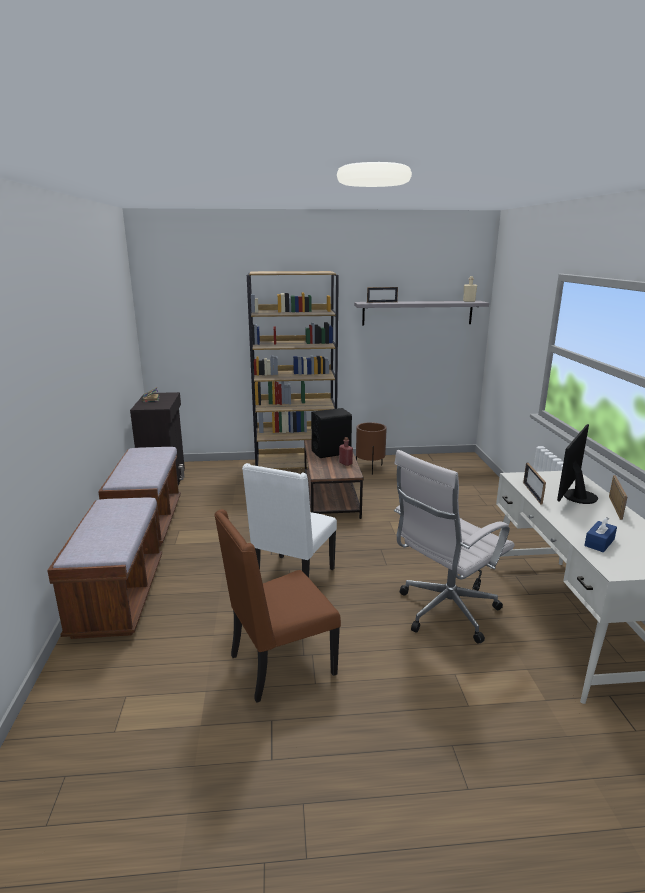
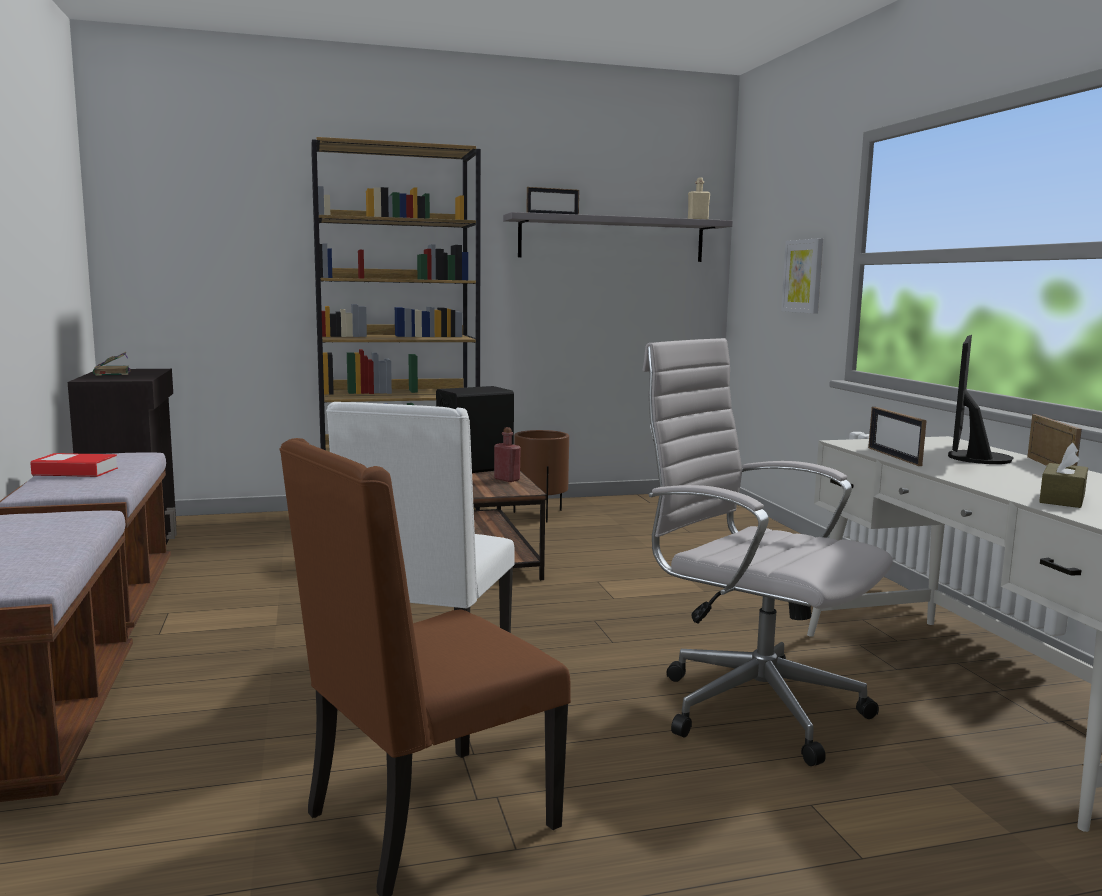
camera: 10 degrees left, 10 degrees down
(135, 465) = (75, 472): none -> book
(444, 612) = (750, 706): white office chair -> white office chair turned 90 degrees clockwise
(523, 347) = (803, 276): none -> picture
(599, 542) = (1062, 499): blue tissue box -> brown tissue box

